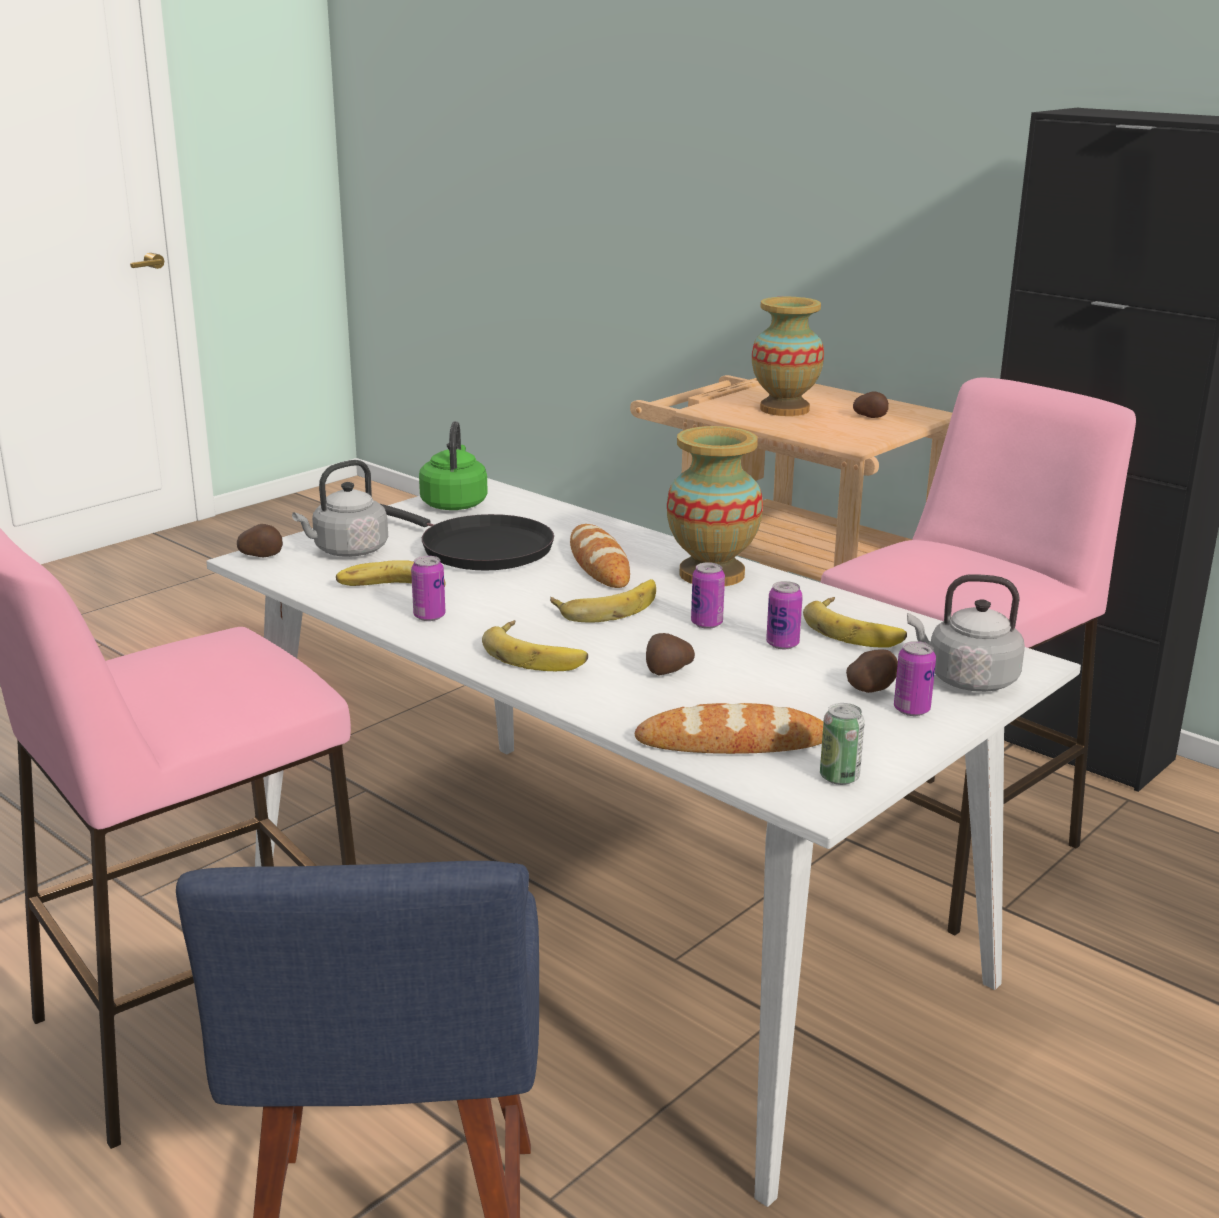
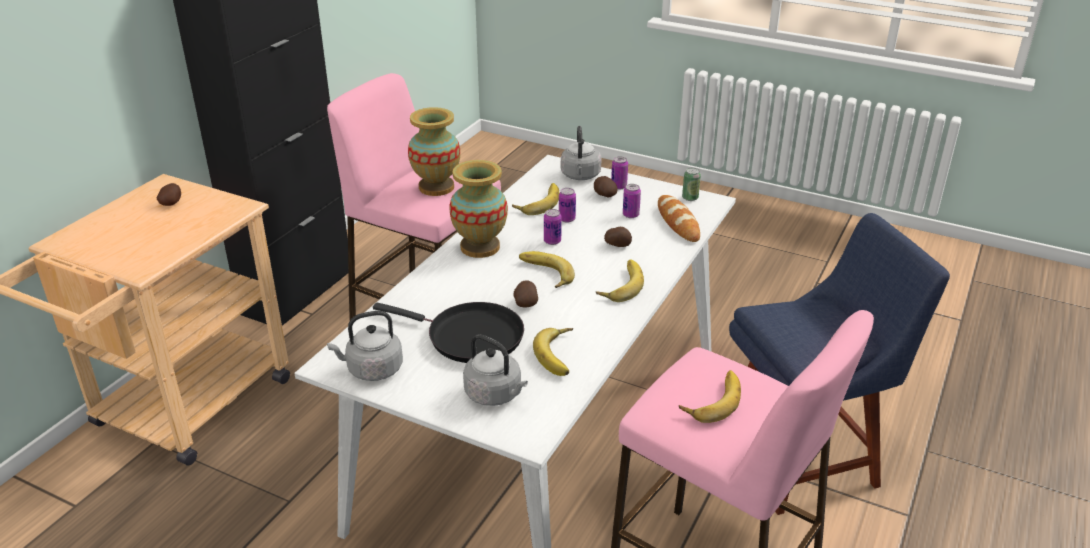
camera: 105 degrees left, 10 degrees up
(198, 667) = (711, 399): none -> banana
(261, 556) = (522, 435): potato -> potato (525, 303)
(429, 616) = (591, 330): can -> can (630, 215)
(454, 503) = (372, 370): green kettle -> grey kettle
(479, 549) = (469, 337): black frying pan -> black frying pan turned 90 degrees clockwise
(599, 563) = (477, 286): bread -> none
(784, 409) = (147, 237): vase -> vase (436, 187)

